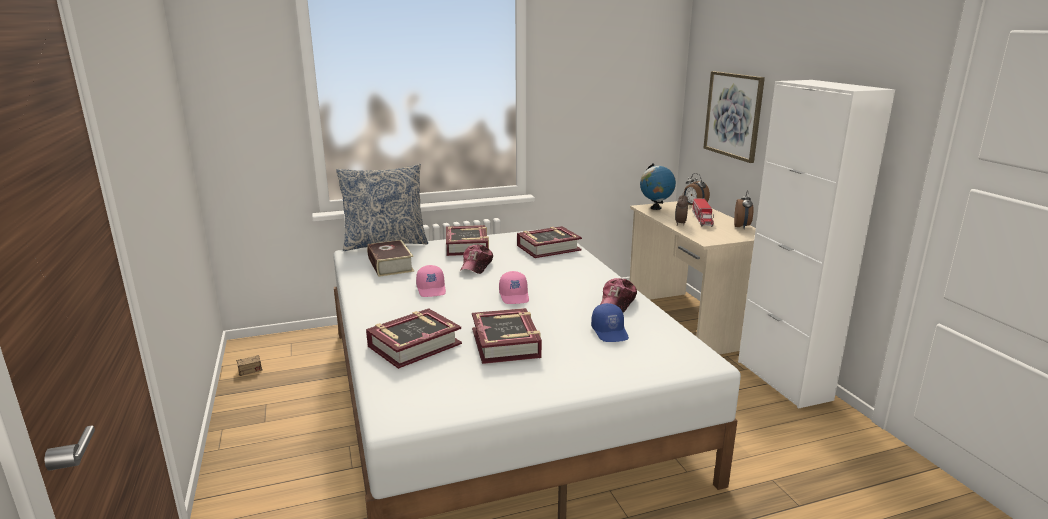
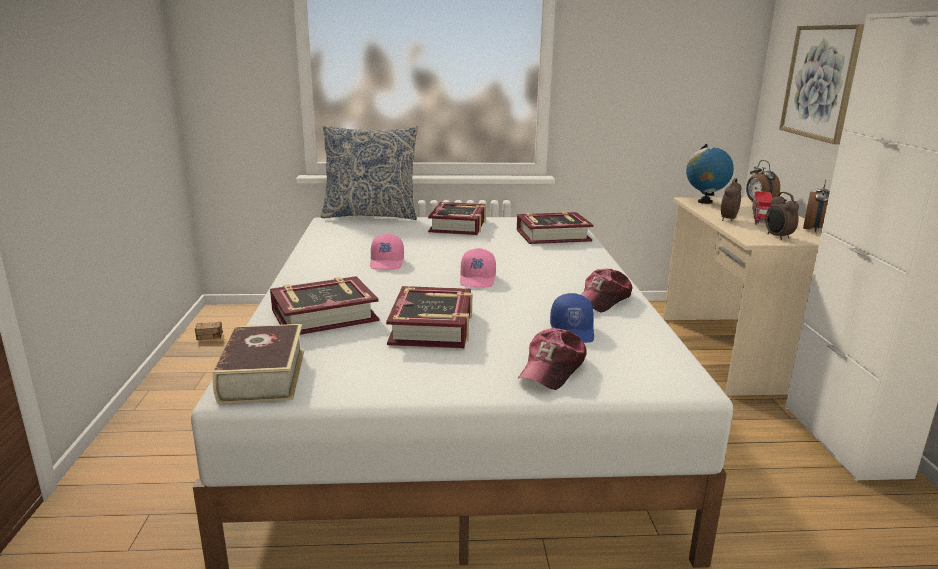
camera: 15 degrees right, 0 degrees up
(390, 265) = (360, 235): book -> book (263, 375)
(476, 266) = (455, 245): cap -> cap (552, 369)
(721, 236) = (777, 237): none -> alarm clock

